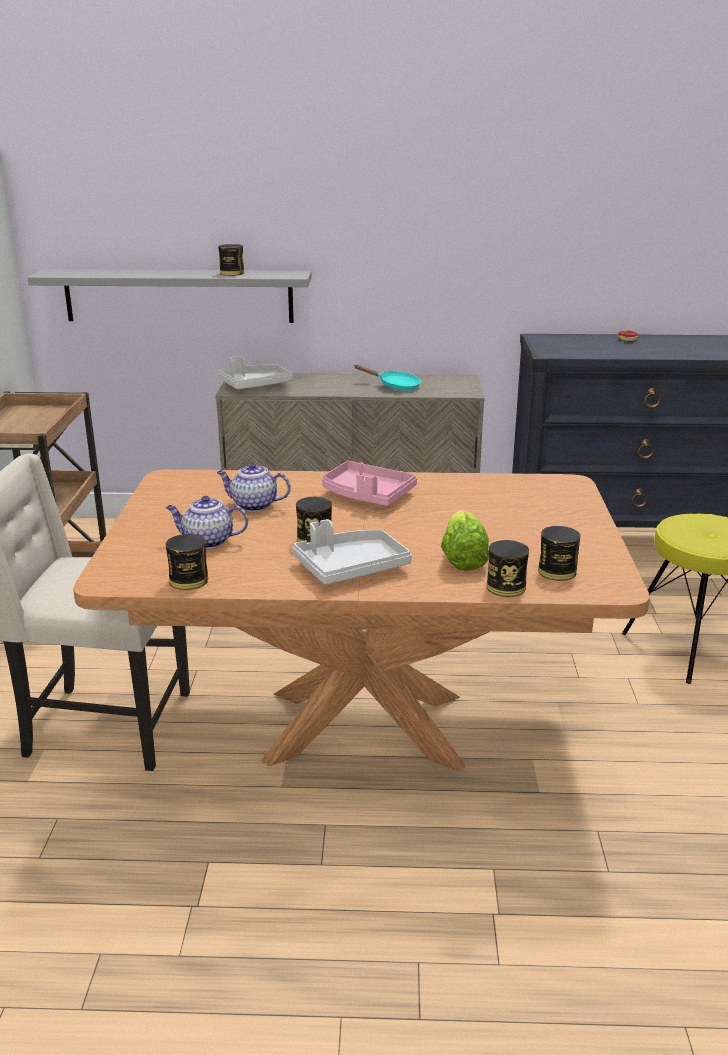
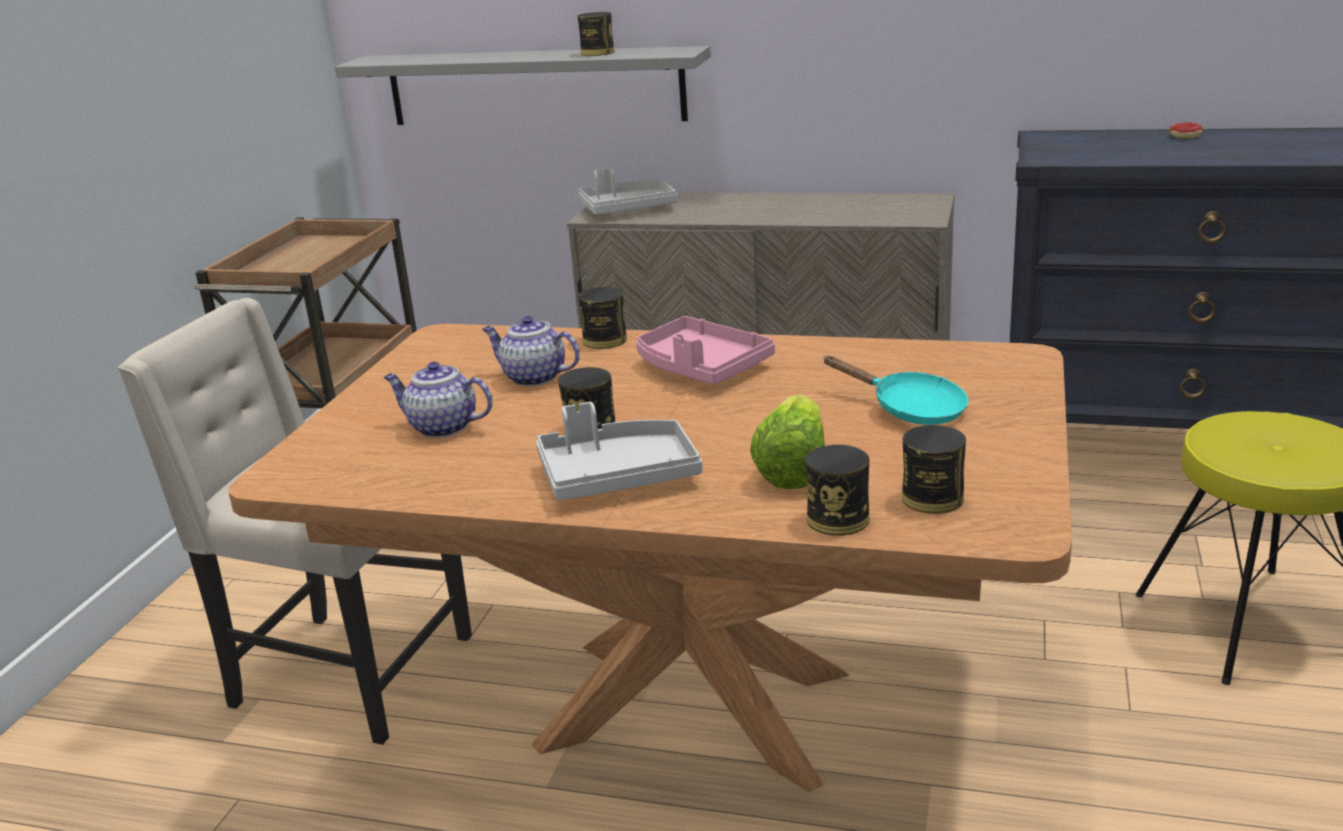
camera: 15 degrees right, 0 degrees up
(188, 580) = (383, 483): can -> can (605, 340)
(395, 386) = (822, 210): turquoise frying pan -> turquoise frying pan (910, 409)

